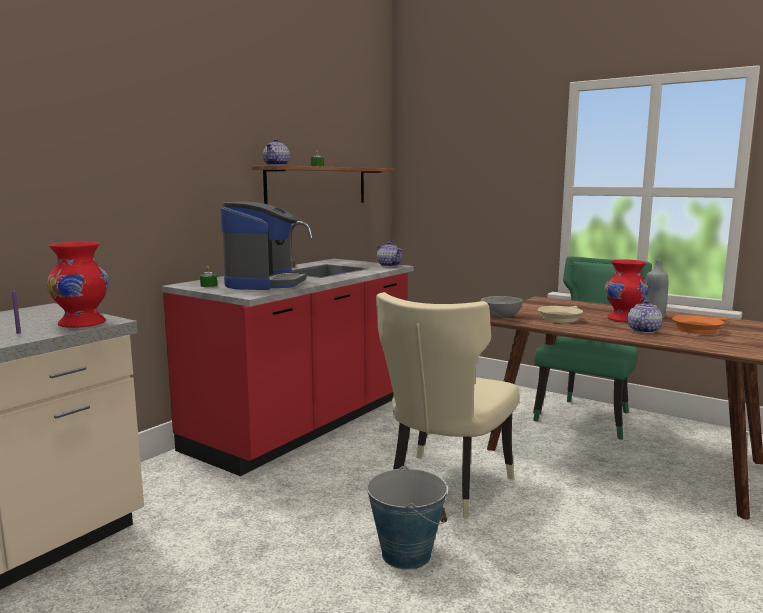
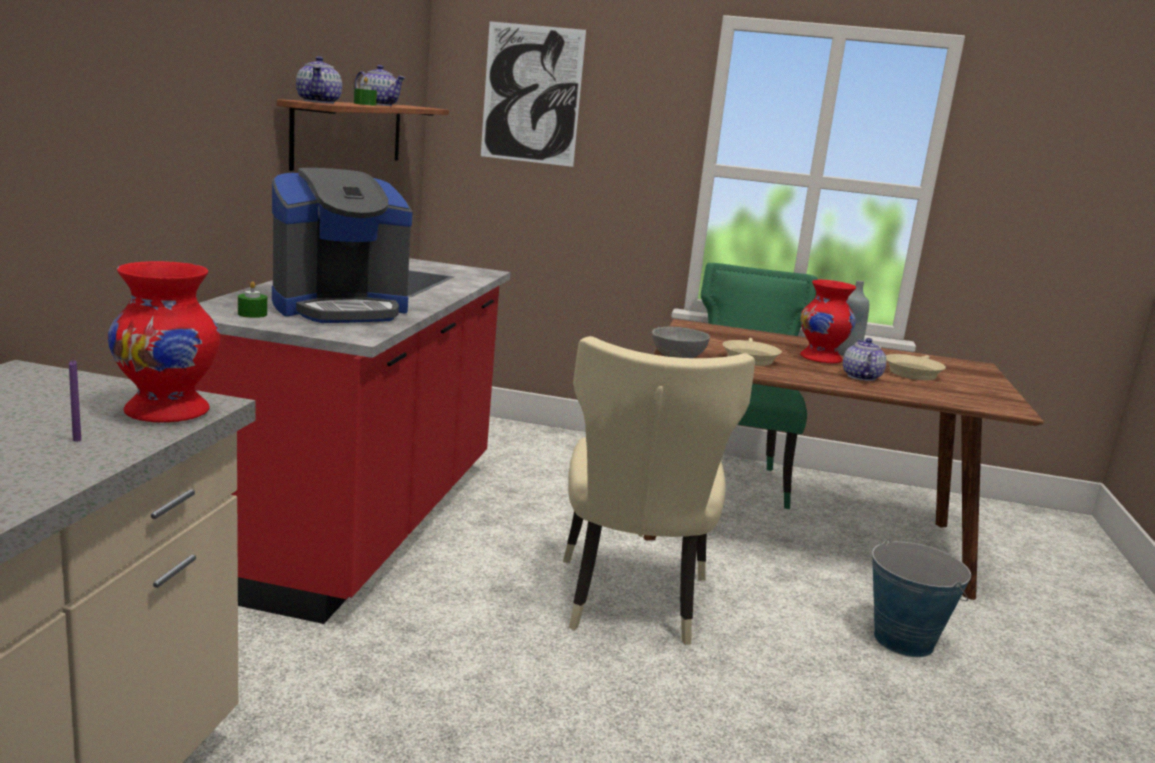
camera: 25 degrees left, 5 degrees up
(264, 283) = (340, 309): coffee machine -> coffee machine turned 75 degrees clockwise
(389, 265) = (474, 270): teapot -> teapot (379, 104)
(406, 554) = (651, 709): bucket -> bucket (903, 640)
(450, 154) = (532, 94): none -> picture
(698, 329) = (913, 372): orange frying pan -> beige frying pan

